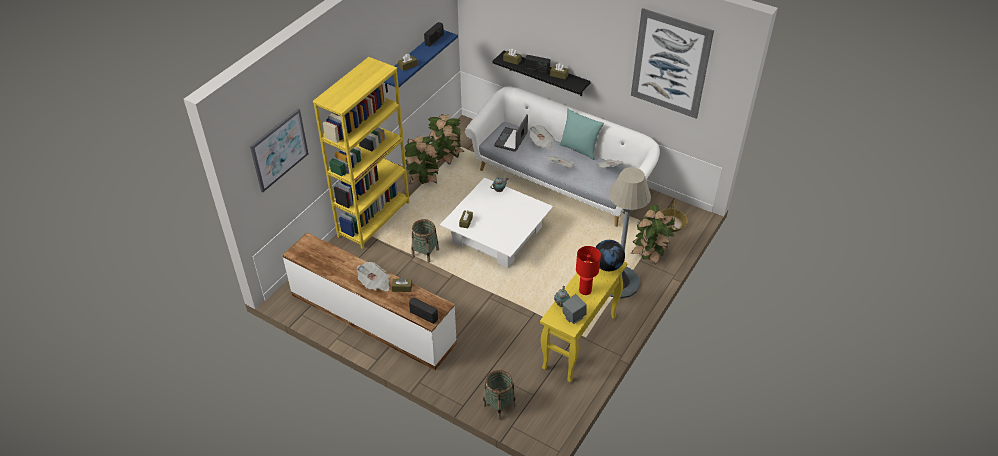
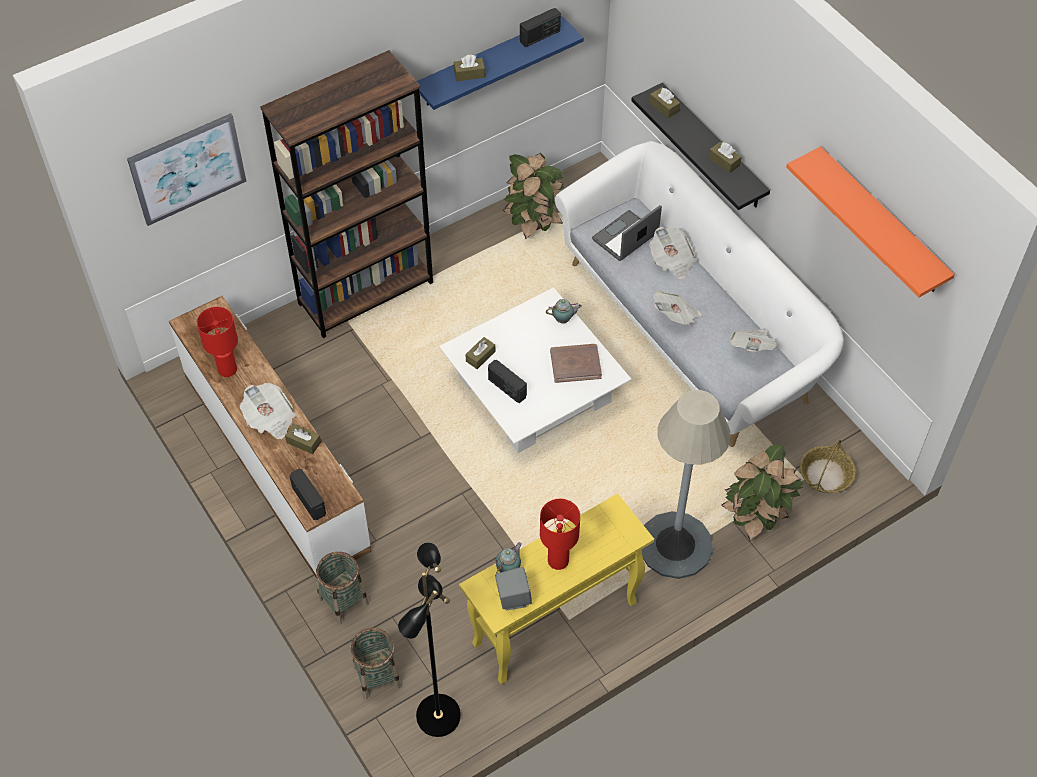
camera: 25 degrees right, 10 degrees up
(333, 267) = (227, 369): none -> red table lamp
(374, 219) = (366, 293): yellow bookcase -> brown bookcase
(423, 179) = (476, 249): potted plant -> none
(425, 253) = (410, 379): basket -> basket (343, 601)
(519, 209) = (575, 364): none -> brown book
(537, 69) = (695, 138): radio -> radio (507, 388)
(544, 411) = (437, 715): none -> black floor lamp
(579, 149) = (727, 293): turquoise pillow -> none
(607, 266) = (619, 532): globe -> none
(670, 64) = (881, 222): picture -> orange shelf

